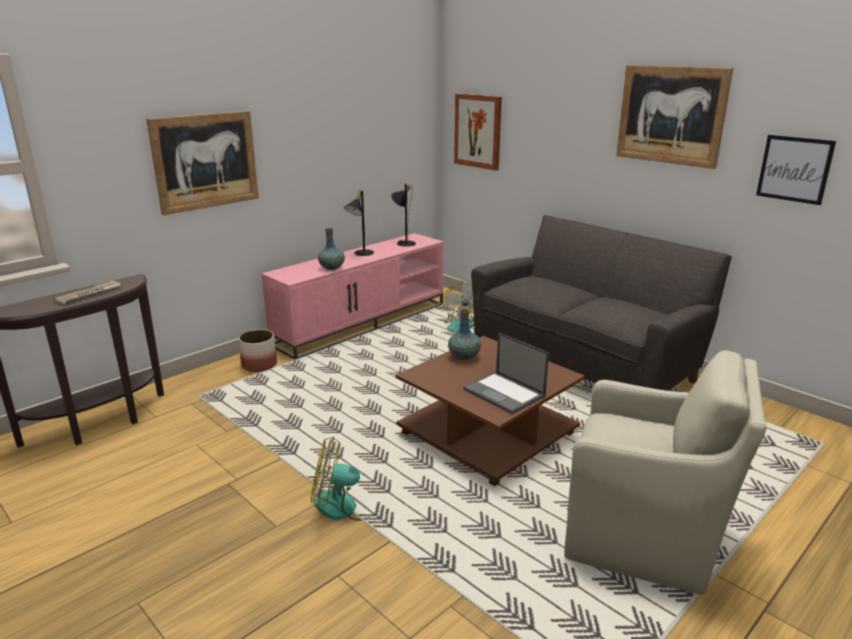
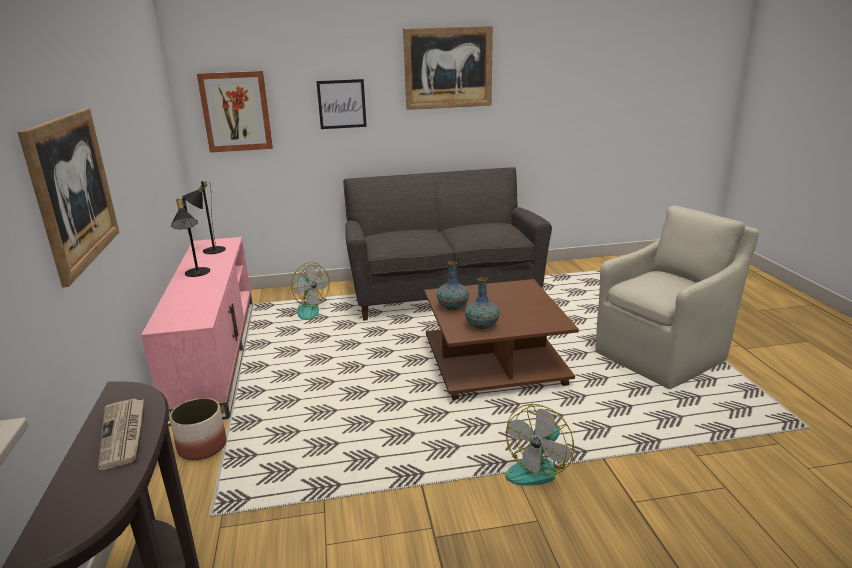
camera: 55 degrees left, 0 degrees up
(332, 268) = (208, 295): vase -> vase (481, 326)
(505, 393) = (531, 311): laptop -> none
(794, 169) = (544, 95): picture -> picture (341, 104)

